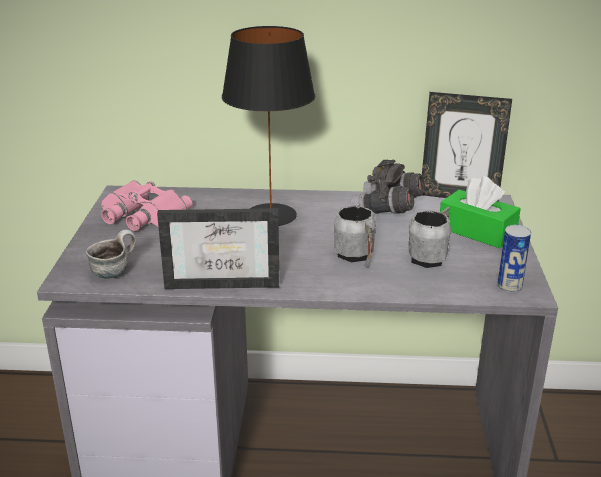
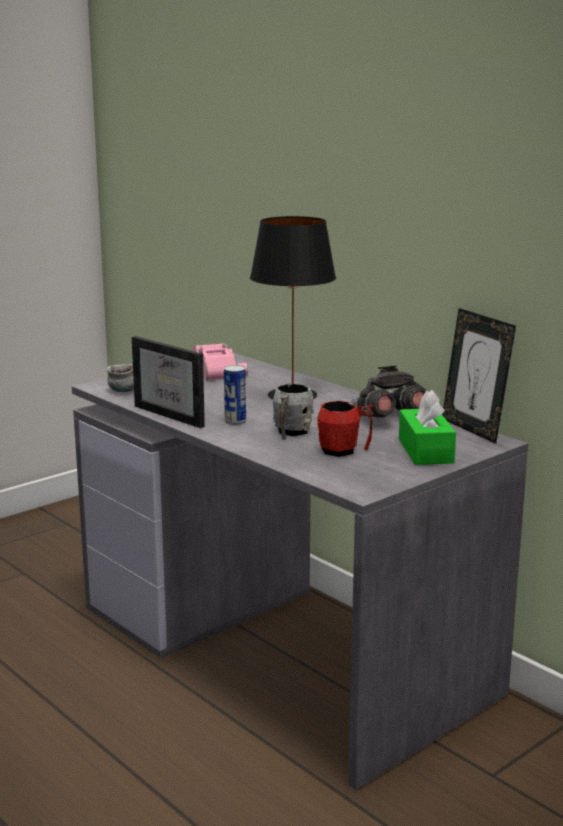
camera: 45 degrees right, 10 degrees down
(431, 257) = (344, 450): grey mug -> red mug
(509, 286) = (357, 483): can -> can (235, 422)

